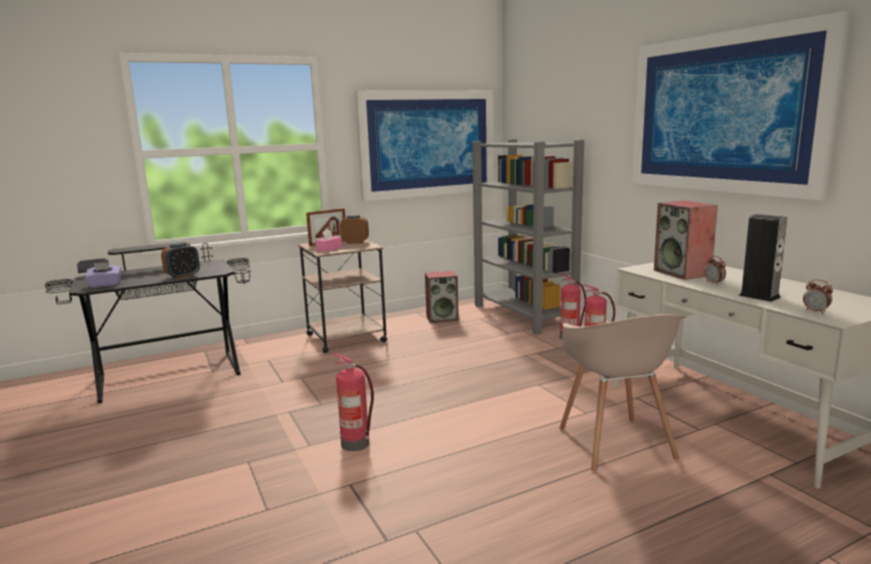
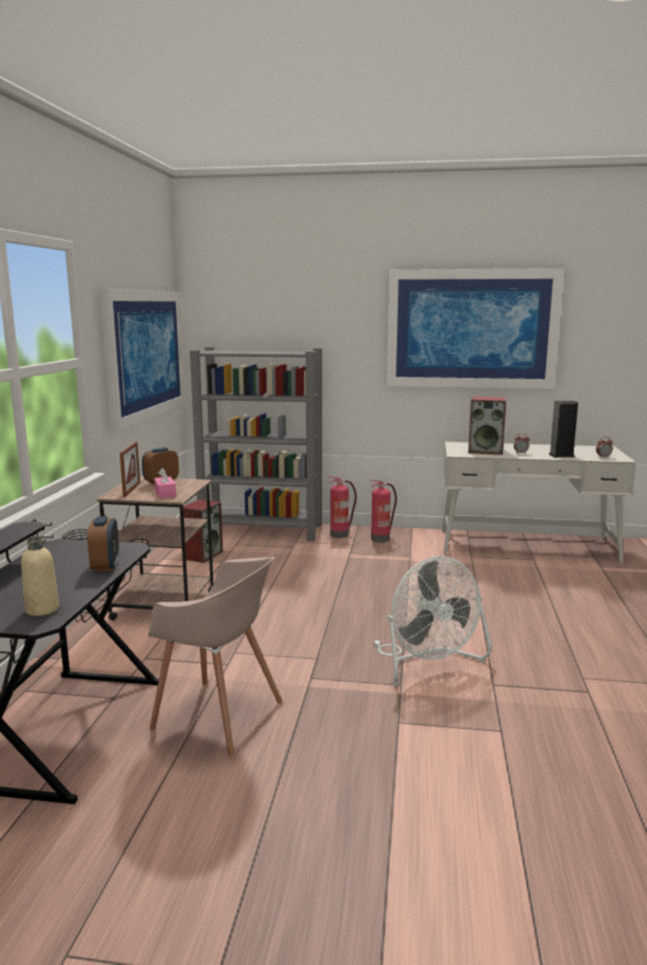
camera: 55 degrees left, 0 degrees up
(105, 285) = (42, 609): purple tissue box -> beige bottle
(356, 444) = (424, 663): fire extinguisher -> white fan
(615, 444) = (528, 584): beige chair -> beige chair (219, 717)

